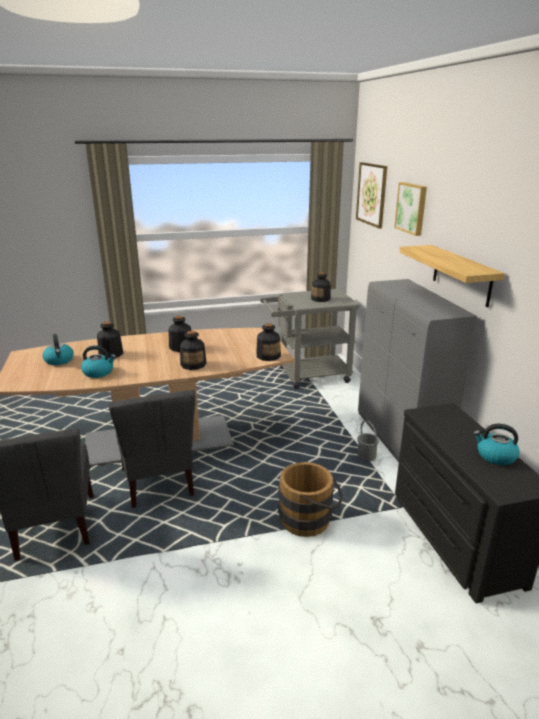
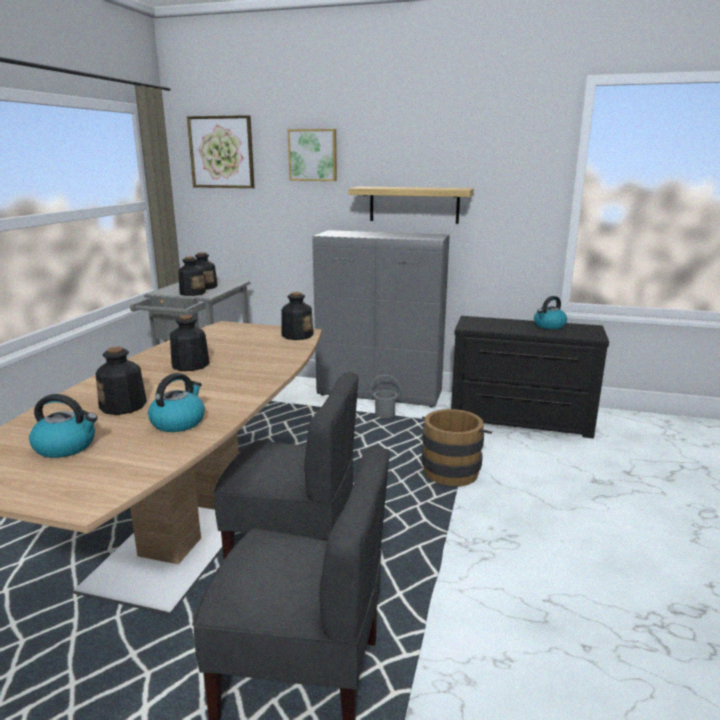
camera: 60 degrees left, 5 degrees down
(193, 364) = (257, 367): bottle -> bottle (192, 293)

